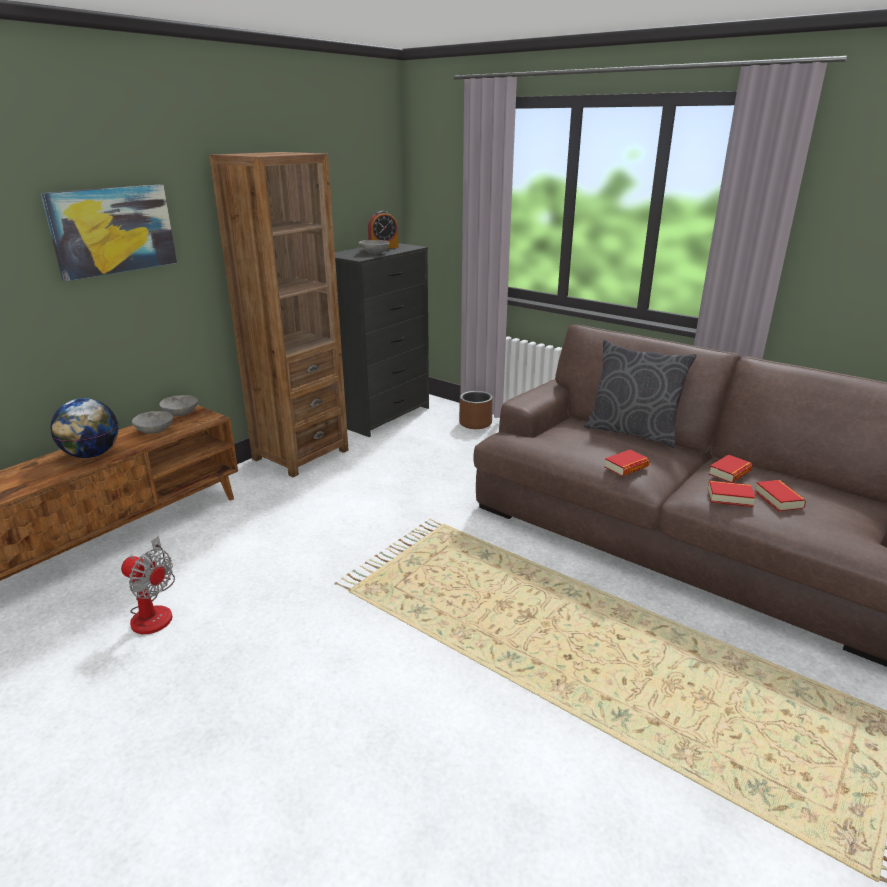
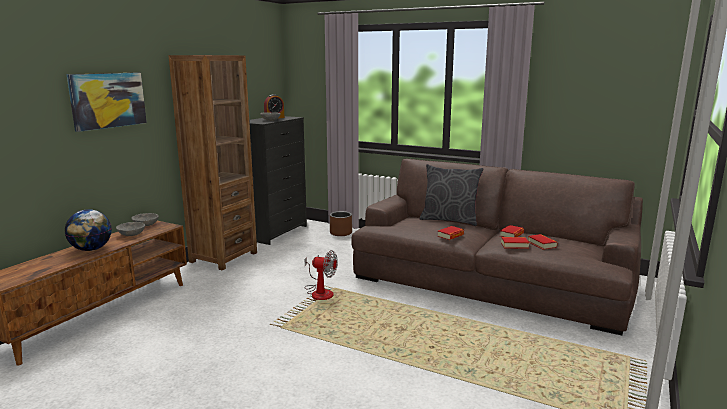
camera: 10 degrees left, 10 degrees down
(154, 611) = (146, 350): fan -> fan (320, 292)

